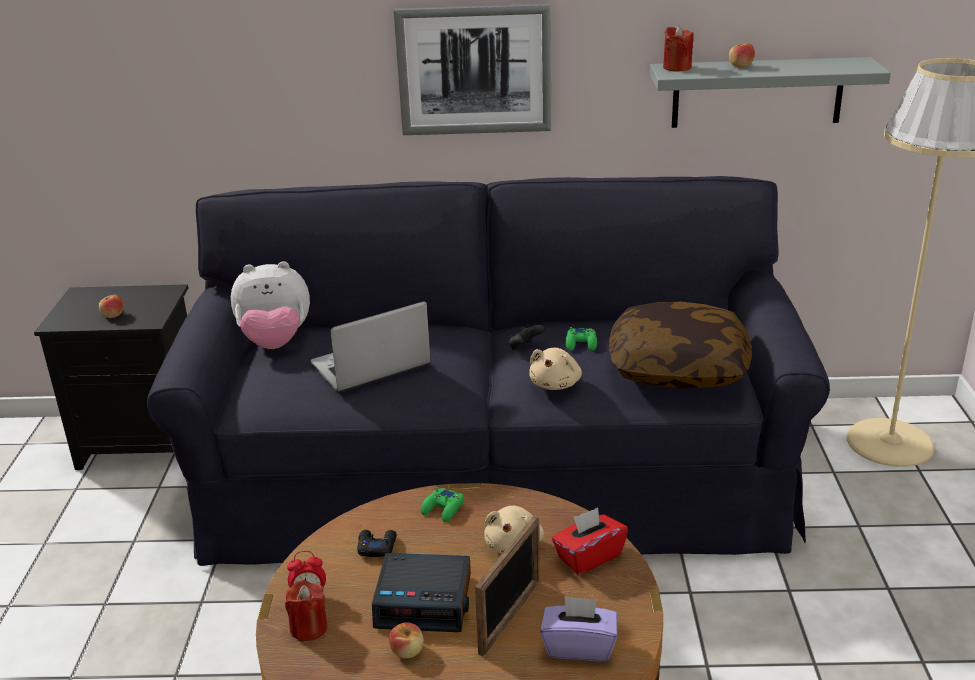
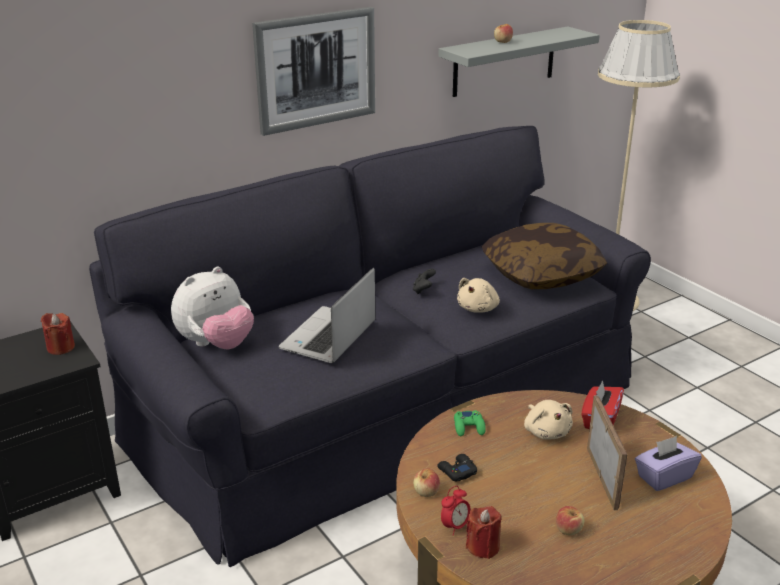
camera: 35 degrees left, 0 degrees up
(113, 315) = (30, 366): apple -> apple (426, 492)
(425, 601) = (537, 492): alarm clock -> none
(556, 384) = (478, 308): beige plush toy -> beige plush toy turned 45 degrees clockwise
(581, 343) = (460, 276): green game controller -> none
(677, 67) = (464, 48): red candle -> red candle (61, 347)

